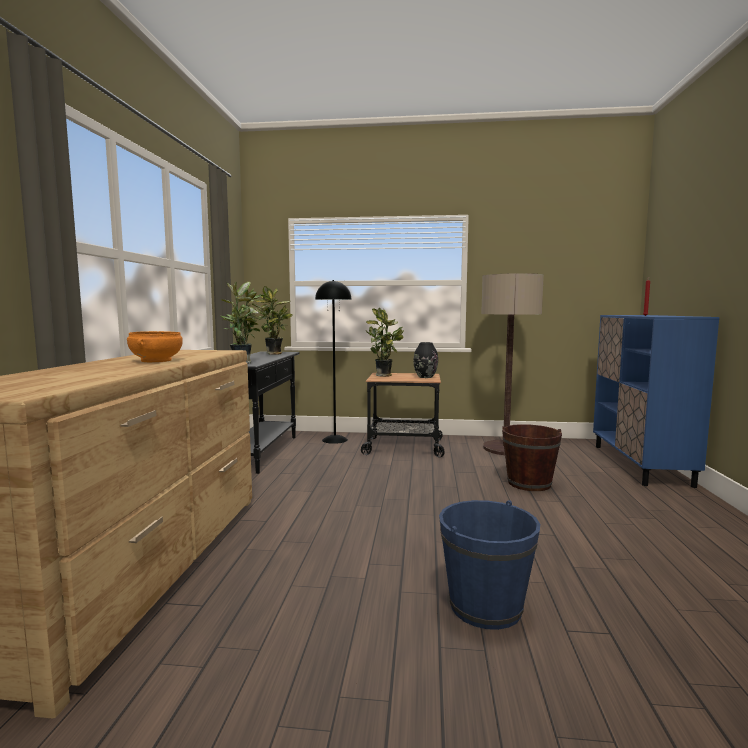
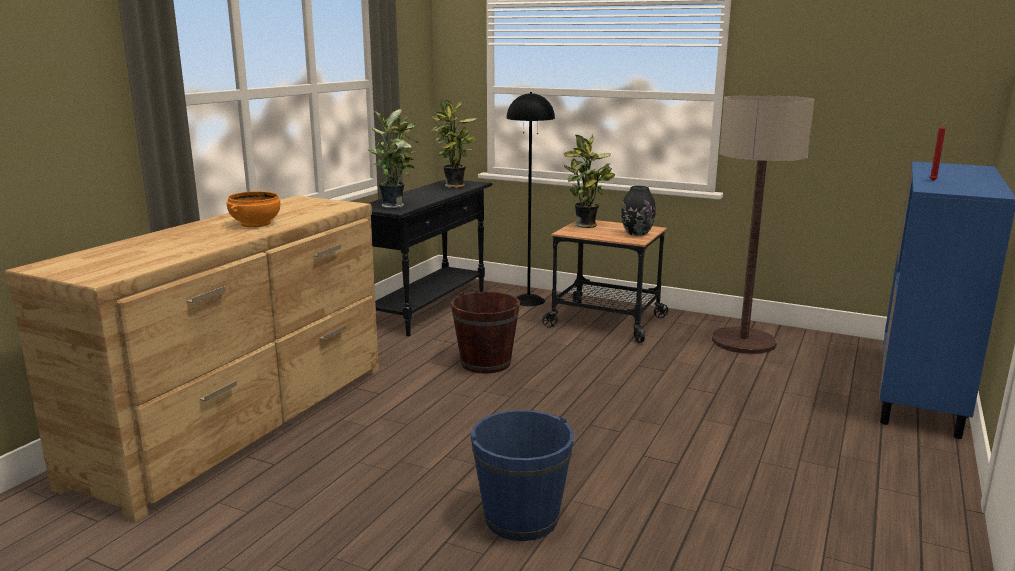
camera: 20 degrees right, 10 degrees up
(529, 483) = (719, 396): brown bucket -> brown bucket (485, 363)

